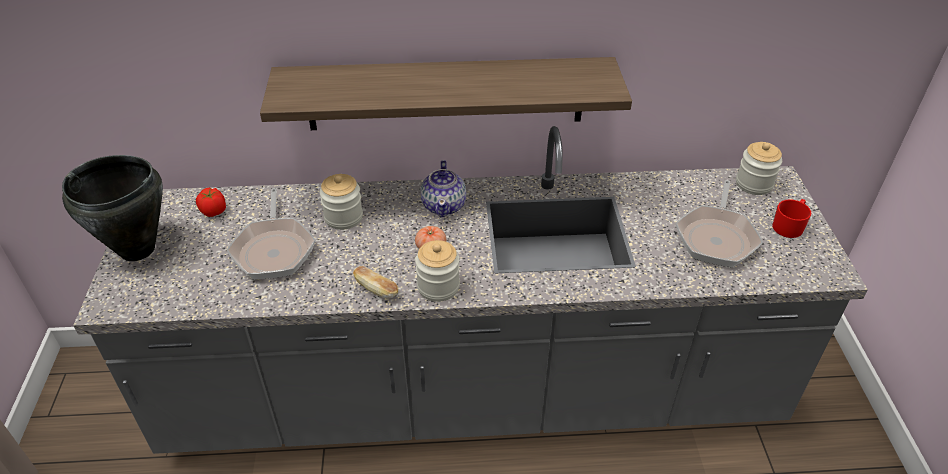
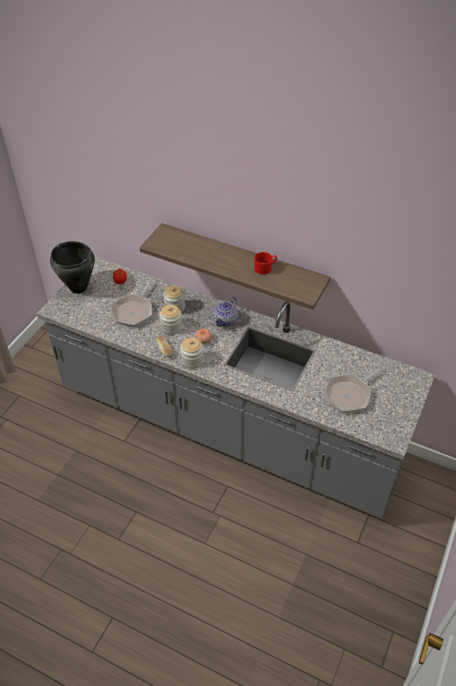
camera: 30 degrees right, 5 degrees up
(753, 184) = (400, 375): jar -> jar (171, 327)
(789, 226) = (396, 406): red mug -> red mug (265, 268)

